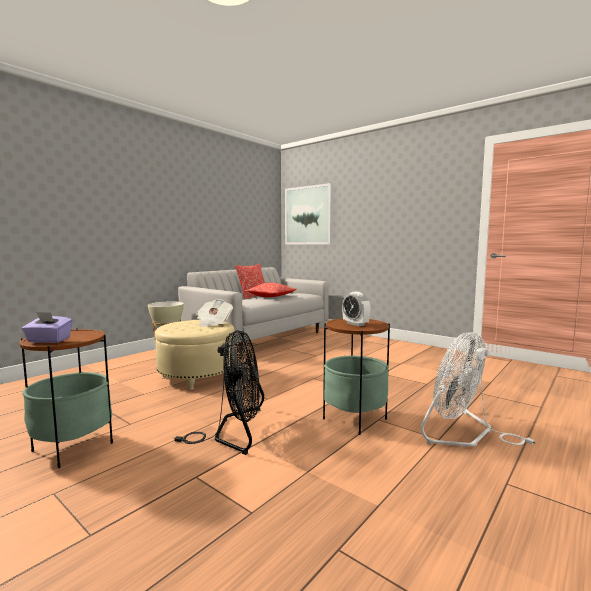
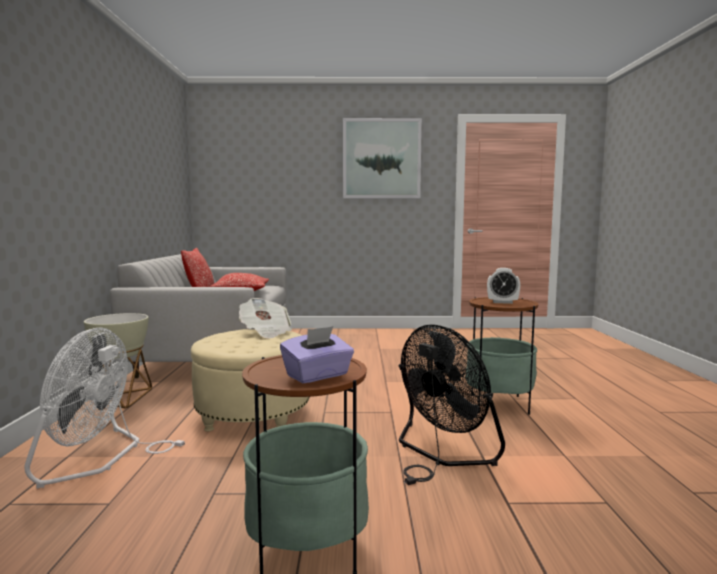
camera: 40 degrees left, 0 degrees up
(308, 215) = (239, 181): picture -> picture (381, 159)
(468, 432) = (578, 388): white fan -> white fan (108, 454)

